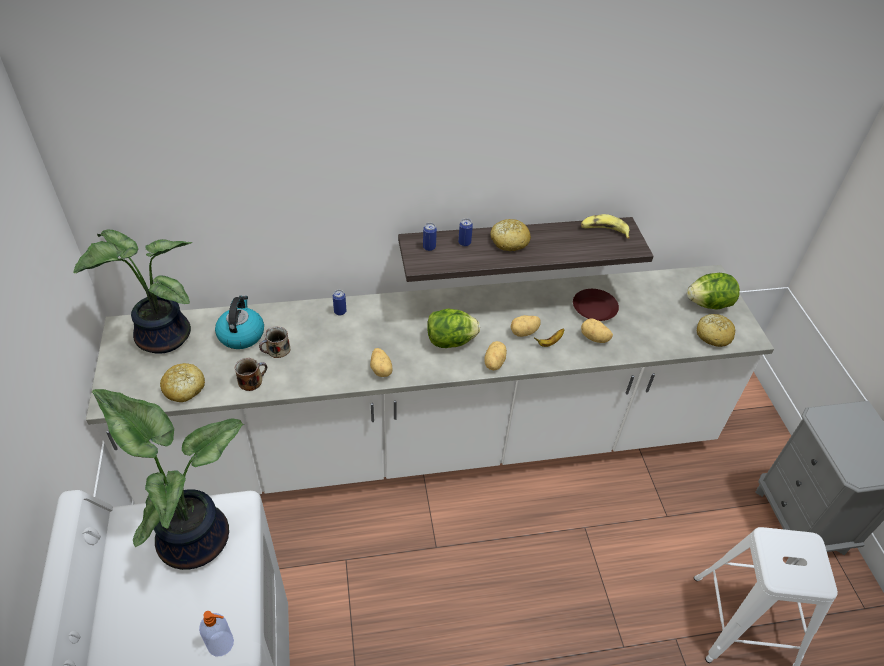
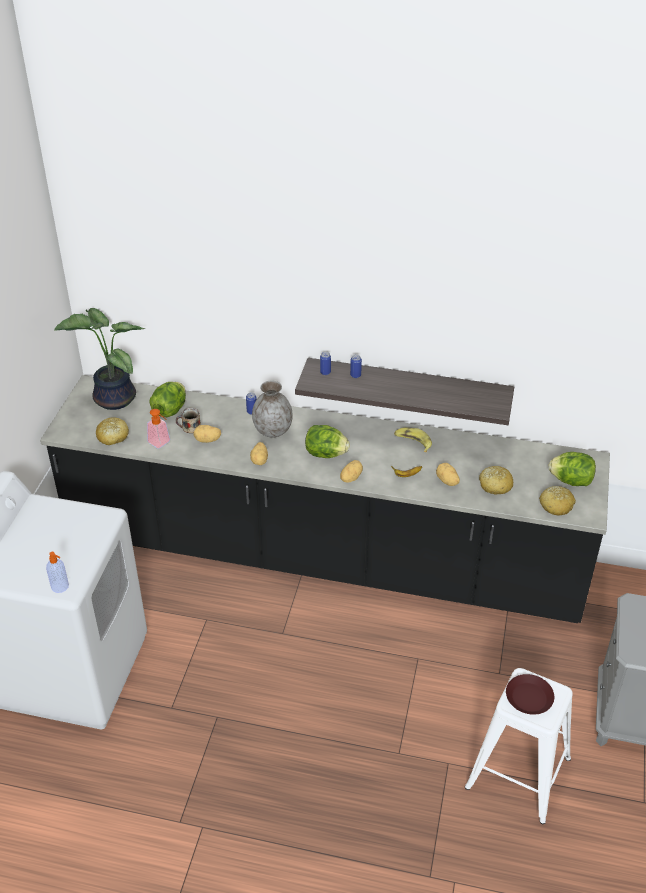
camera: 25 degrees right, 5 degrees down
(195, 535) = (73, 523): potted plant -> none
(241, 334) = (170, 410): kettle -> lettuce
(251, 380) = (161, 443): mug -> soap dispenser
(376, 329) = (273, 431): none -> grey vase
(435, 444) = (323, 557): white counter -> black counter
(509, 241) = (392, 382): bread -> bread (495, 485)
(524, 332) = (390, 462): potato -> potato (207, 440)
(594, 308) = (463, 459): brown plate -> brown plate (528, 697)
(604, 231) = (479, 391): banana -> banana (413, 442)

